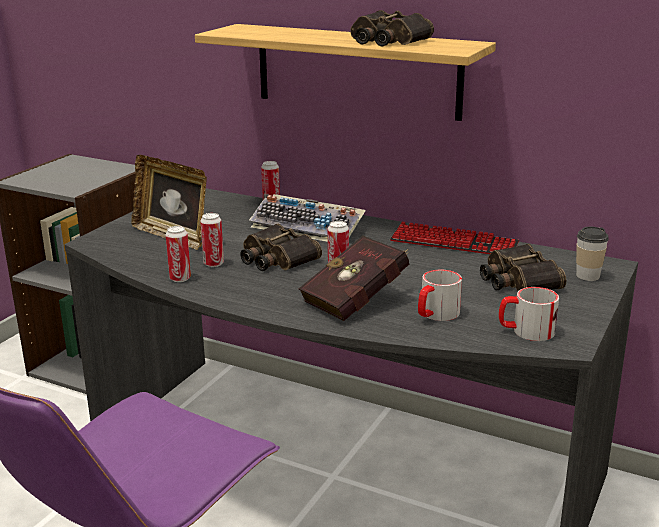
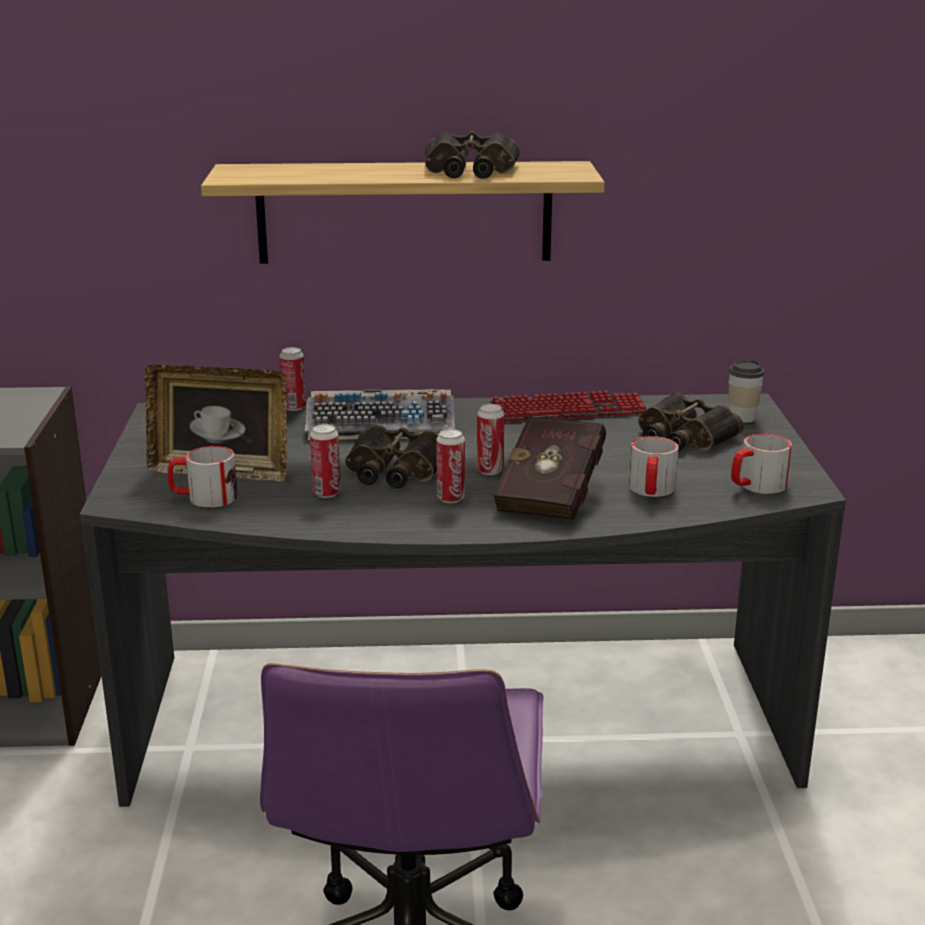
camera: 30 degrees left, 0 degrees up
(140, 250) = (204, 497): none -> mug
(180, 278) = (310, 520): can -> can (450, 498)

